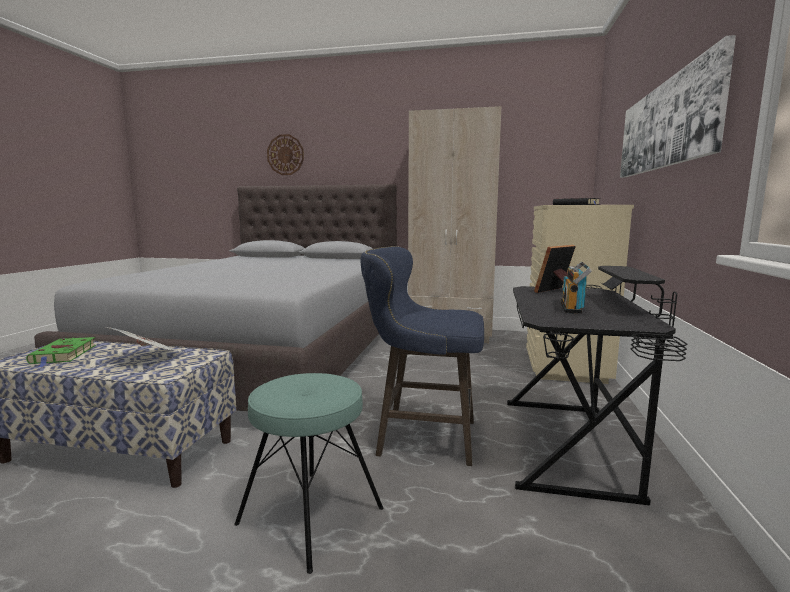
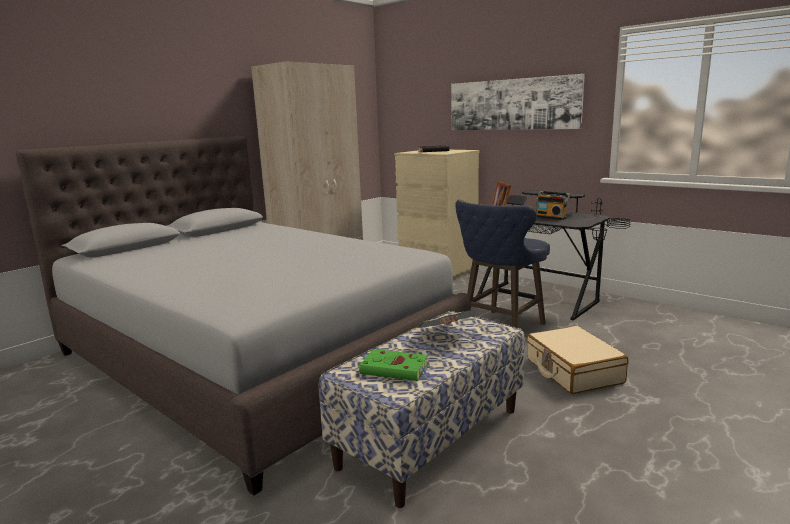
camera: 60 degrees left, 5 degrees up
(285, 155) = (83, 98): wall clock -> none
(310, 516) = (573, 371): turquoise stool -> beige suitcase

